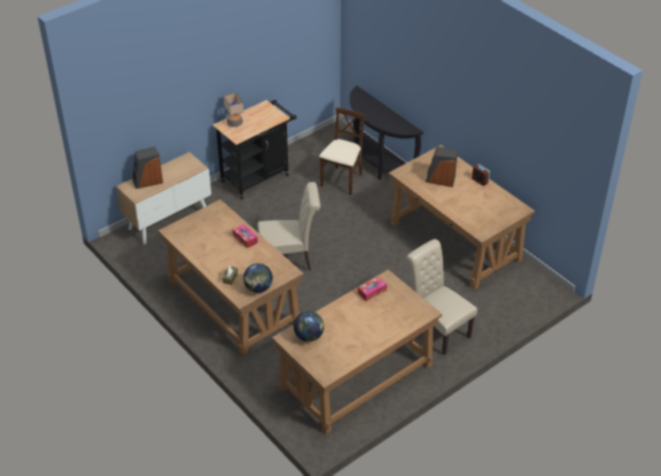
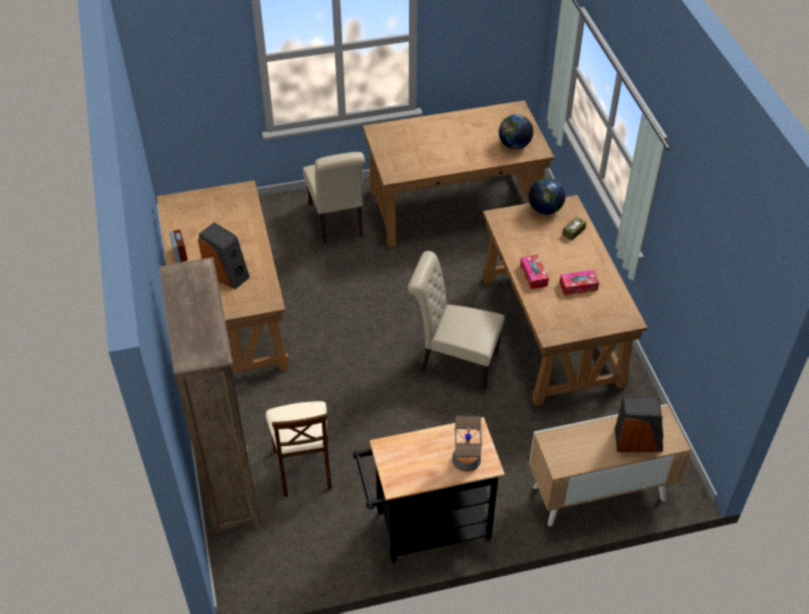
camera: 155 degrees left, 5 degrees up
(342, 181) = (304, 467): beige chair -> beige chair turned 60 degrees counterclockwise
(372, 292) = (419, 167): tissue box -> tissue box (578, 286)
(377, 163) = (229, 481): black console table -> brown bookcase

